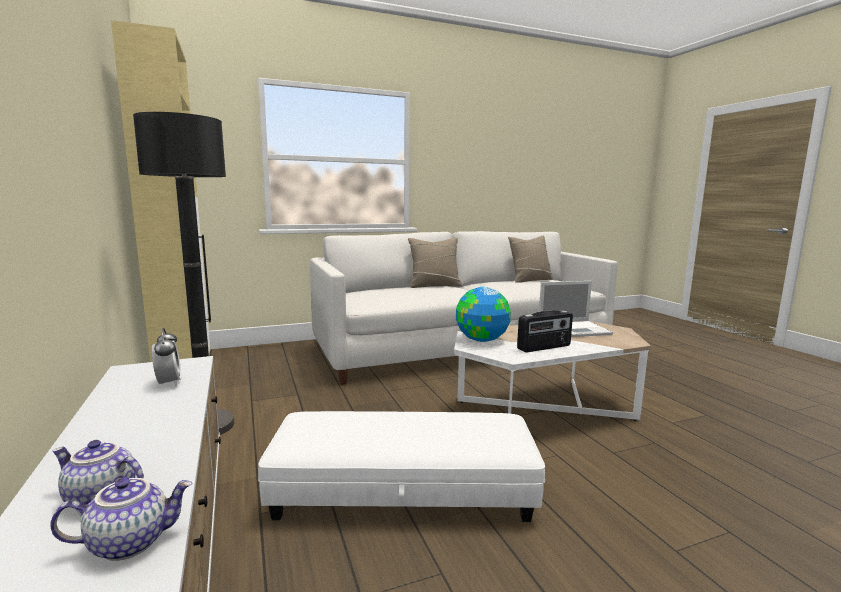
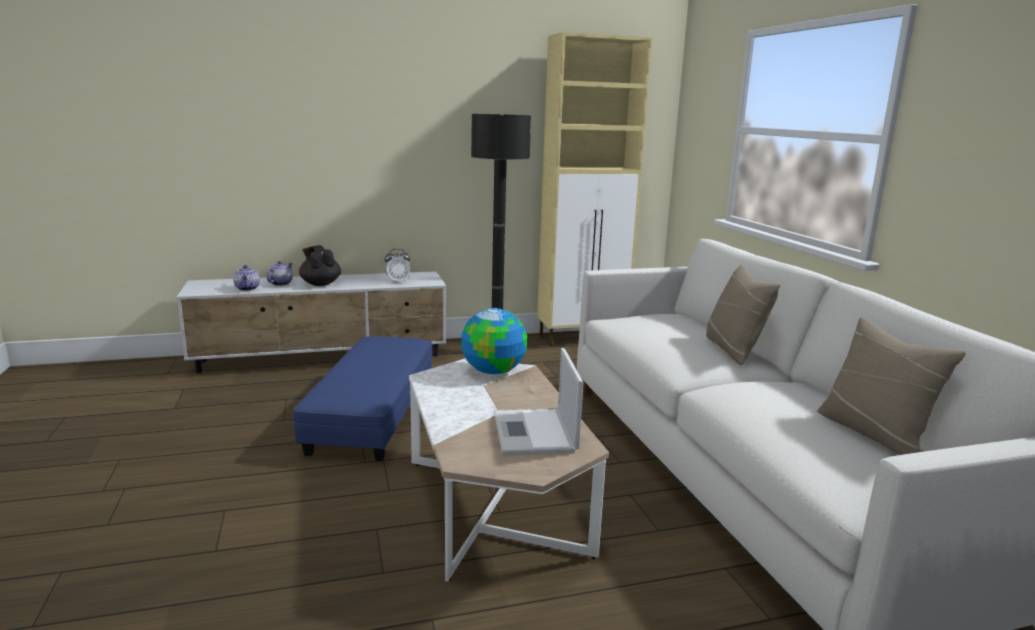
camera: 95 degrees right, 5 degrees up
(141, 445) = (320, 284): none -> black teapot
(403, 491) = (373, 413): white ottoman -> blue ottoman
(544, 347) = (455, 397): radio -> none

